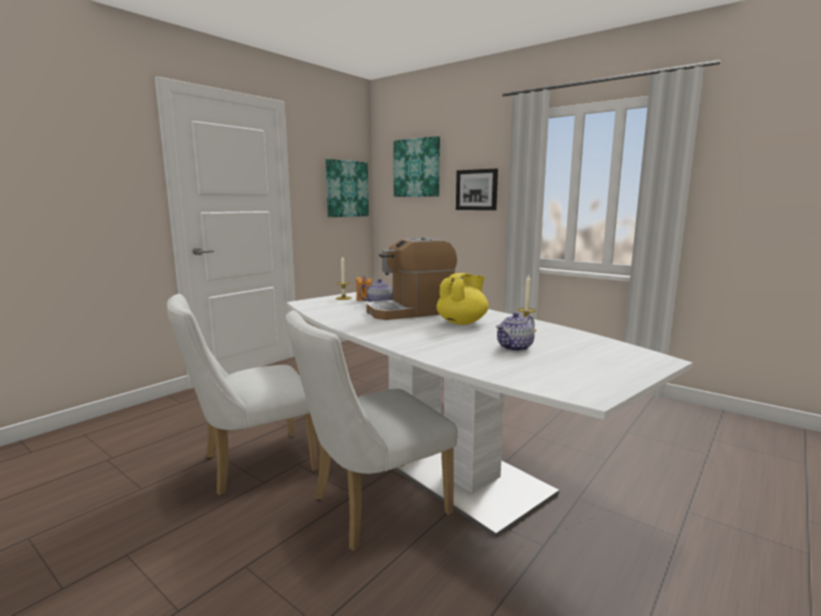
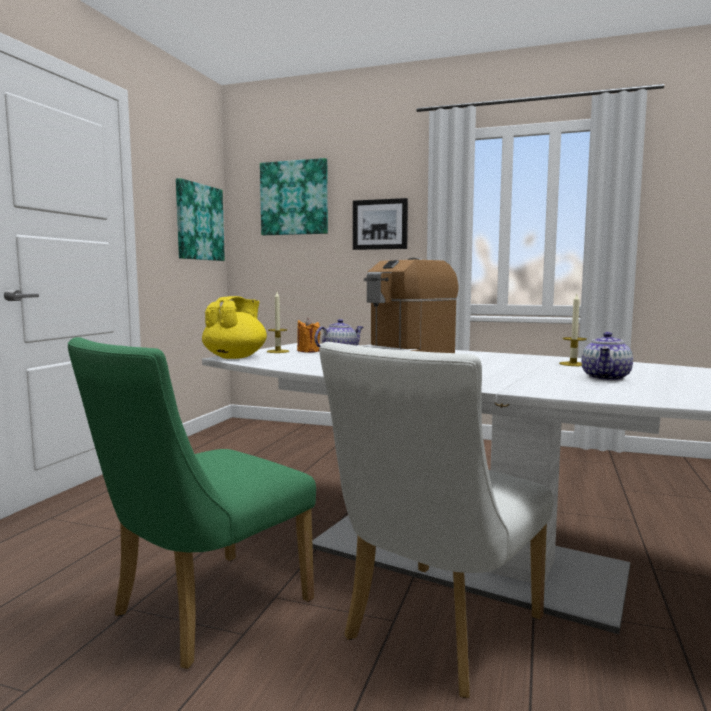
camera: 20 degrees left, 5 degrees down
(251, 465) = (201, 613): white chair -> green chair
(462, 322) = (487, 362): yellow teapot -> yellow teapot (236, 357)

